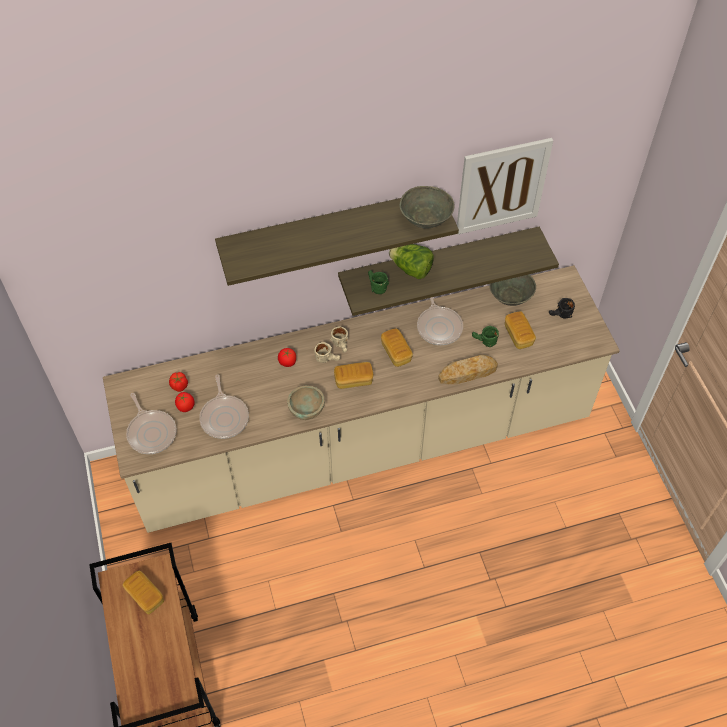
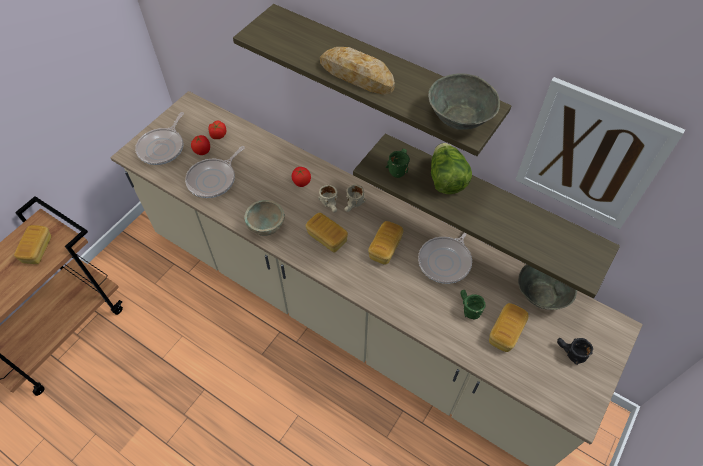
camera: 50 degrees right, 0 degrees up
(467, 373) = (420, 318): bread -> bread (356, 75)

